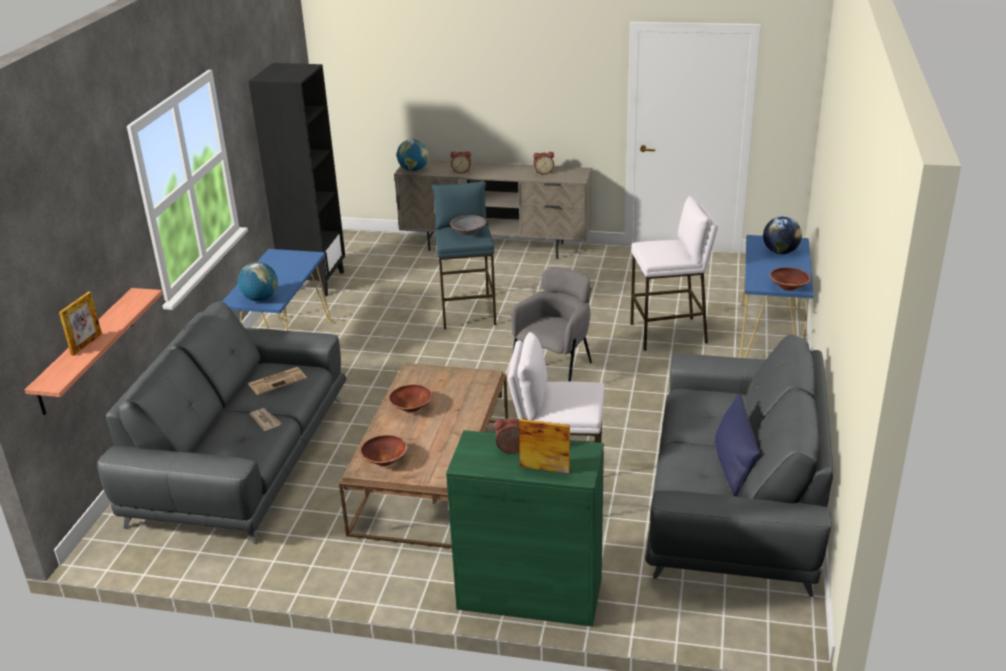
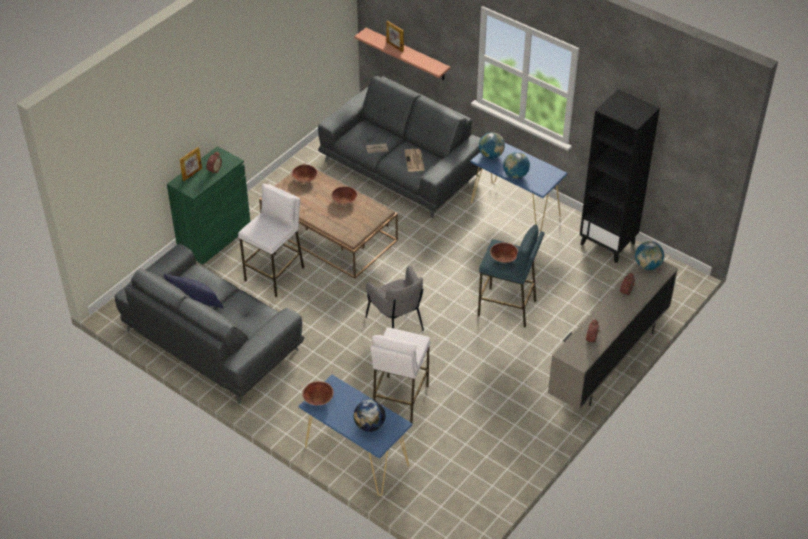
camera: 115 degrees right, 15 degrees up
(294, 275) = (515, 175): none -> globe
(469, 232) = (503, 258): grey bowl -> brown bowl

